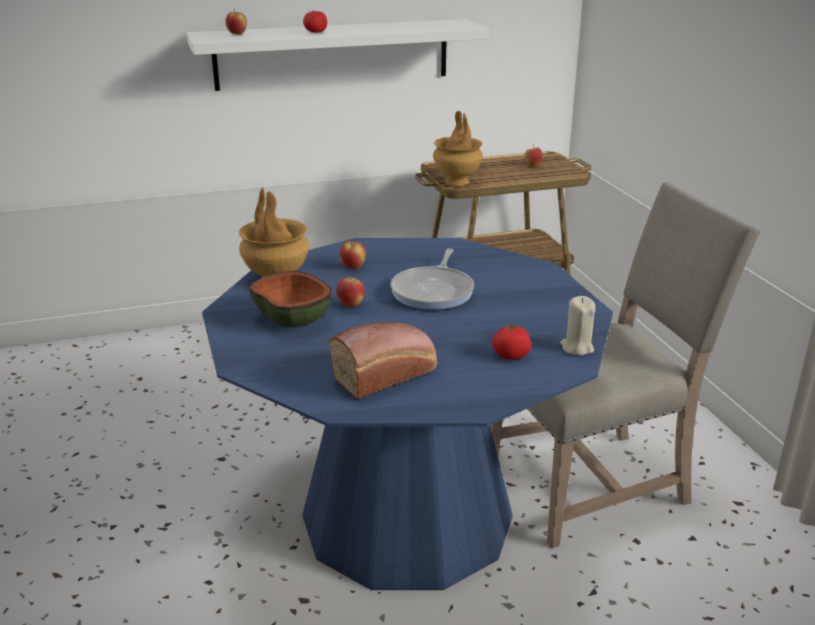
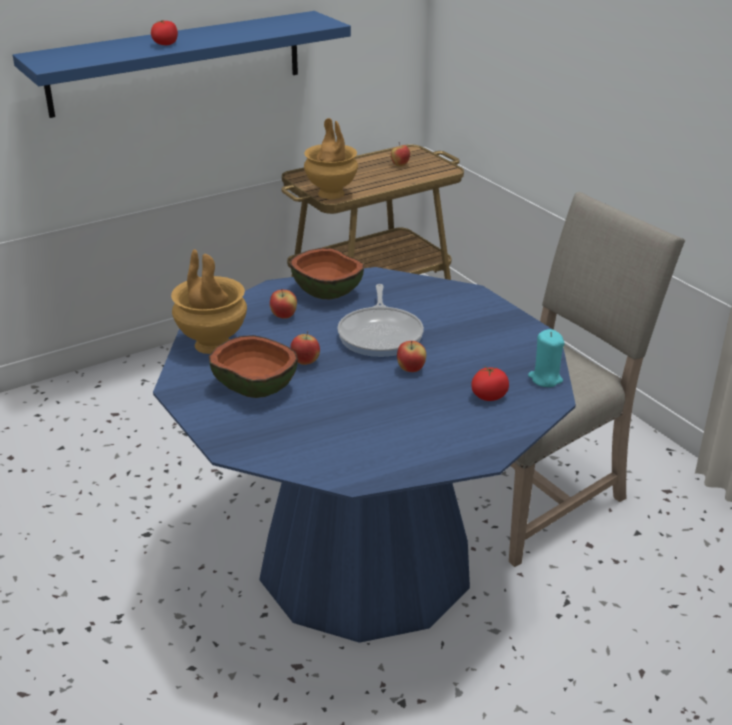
camera: 15 degrees left, 5 degrees up
(237, 34) = (77, 54): apple -> apple (411, 370)
(333, 54) = (177, 63): white shelf -> blue shelf
(387, 374) = (382, 435): bread -> none
(405, 252) = (328, 292): none -> bowl
(577, 348) = (545, 379): beige candle -> turquoise candle

